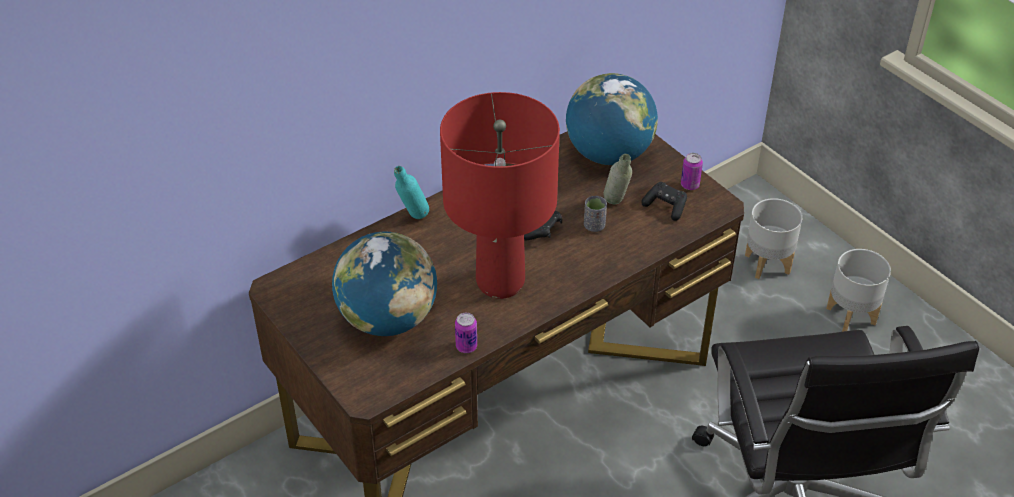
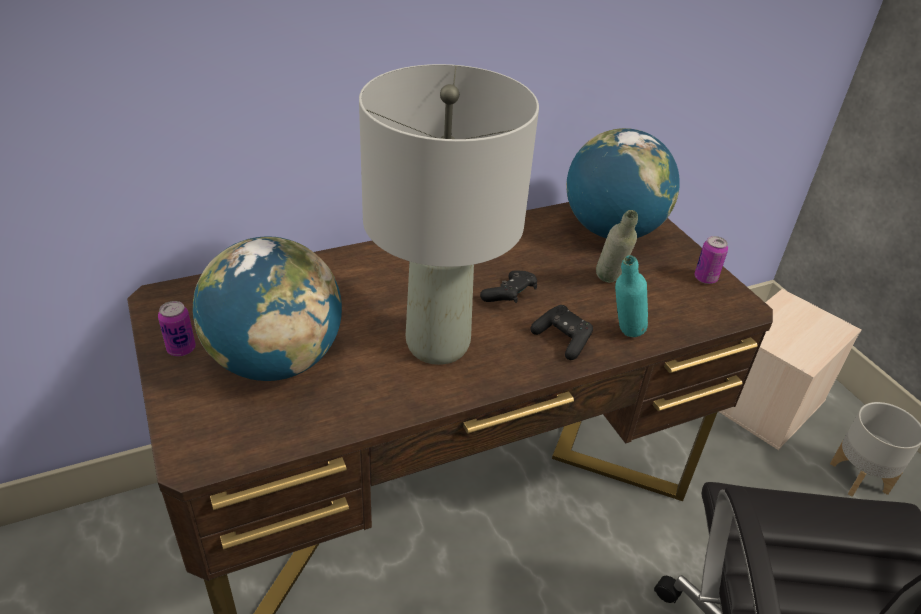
camera: 10 degrees right, 5 degrees down
(413, 219) = (360, 256): turquoise bottle -> turquoise bottle (623, 336)
(466, 346) = (362, 417): can -> can (181, 349)
(500, 283) = (438, 345): red table lamp -> grey table lamp
(594, 226) = (576, 301): grey cup -> none
(665, 207) = (671, 296): black game controller -> black game controller (562, 339)
(767, 264) = (765, 403): grey planter -> beige storage box

